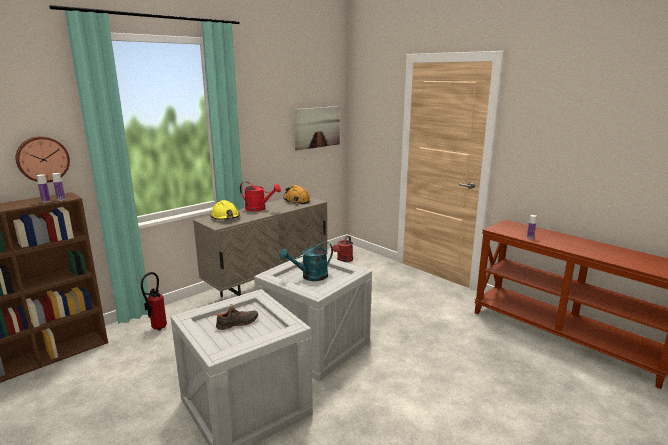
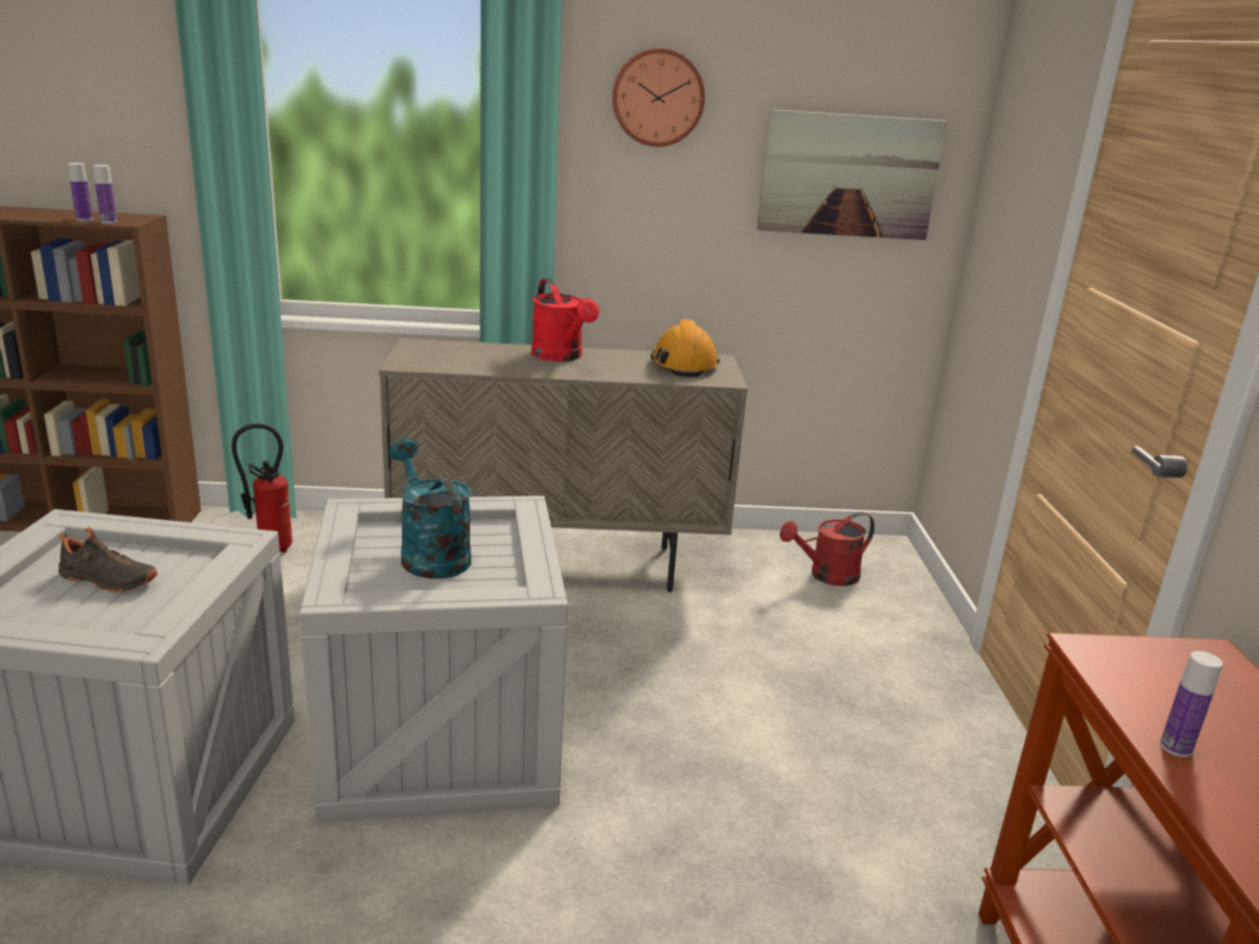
camera: 40 degrees right, 5 degrees up
(42, 159) = (122, 137): wall clock -> wall clock (658, 97)
(225, 217) = (457, 353): yellow hard hat -> none
(310, 277) = (430, 554): turquoise watering can -> turquoise watering can turned 45 degrees clockwise

